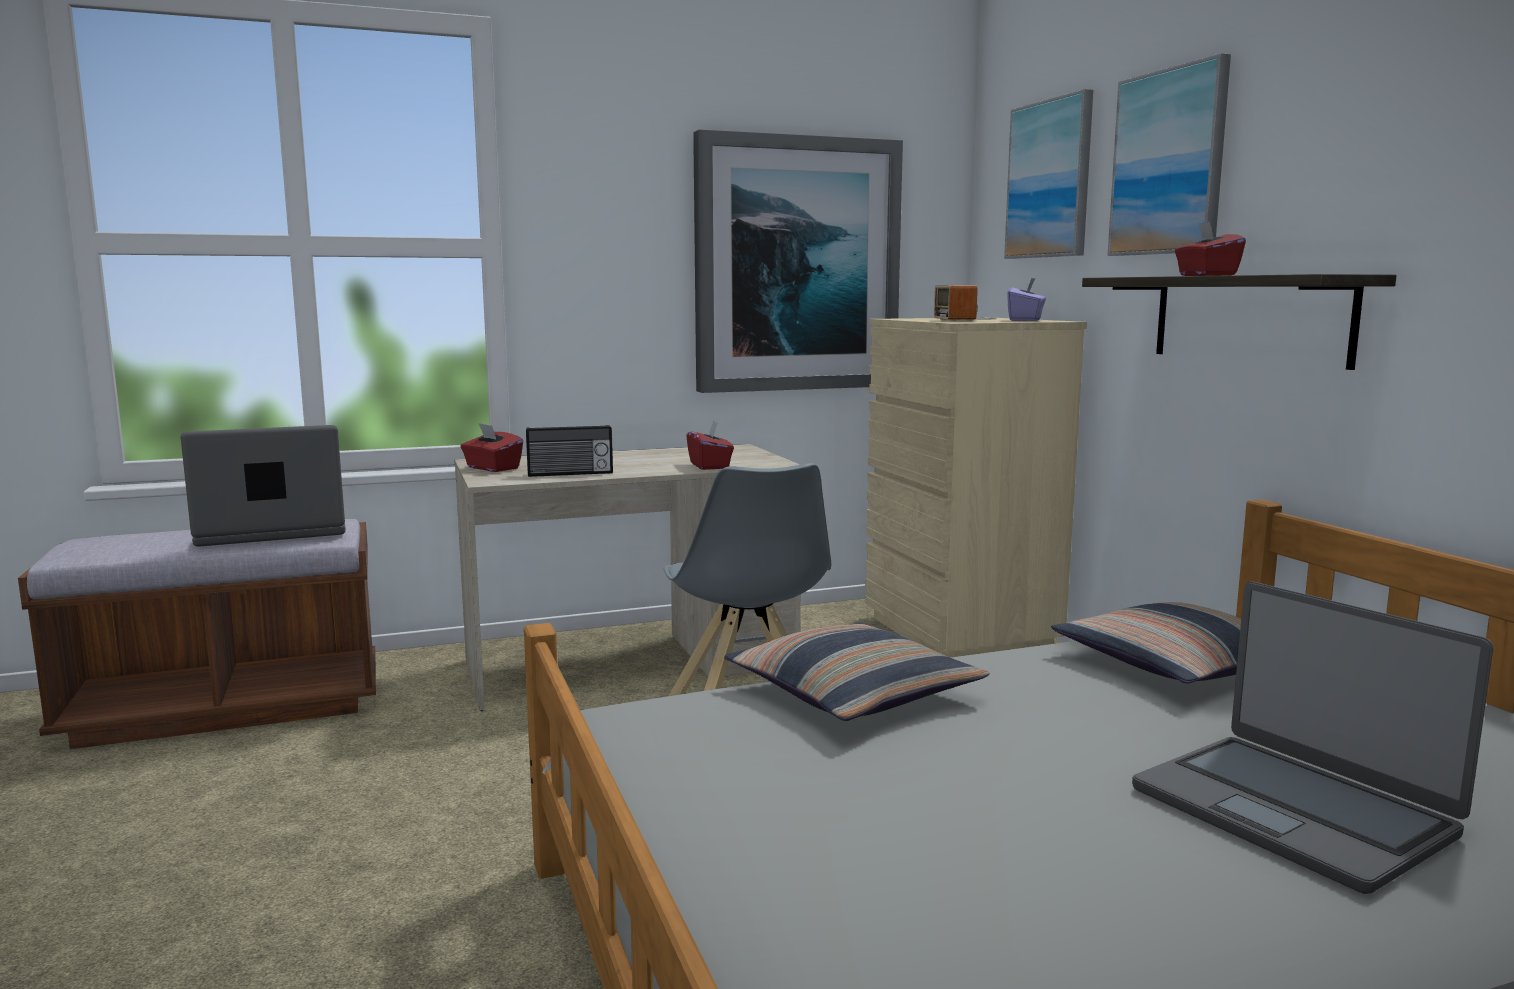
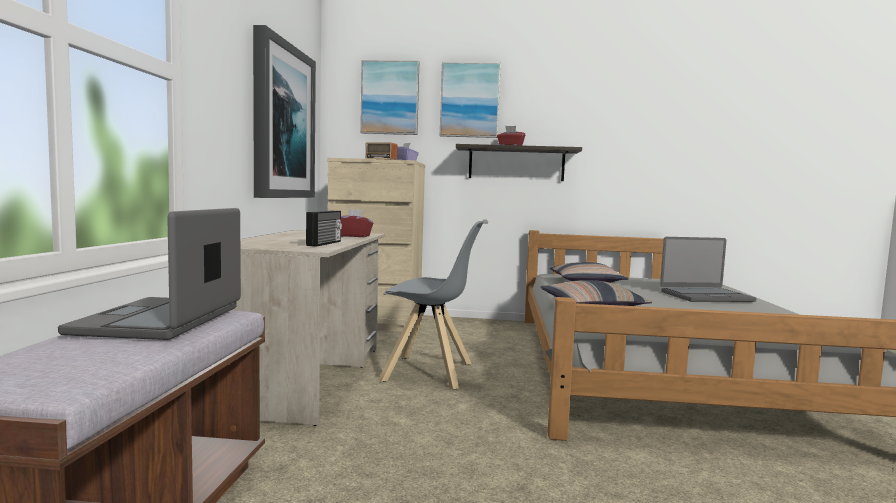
camera: 65 degrees left, 5 degrees down
(492, 468) = (265, 246): red tissue box -> none

